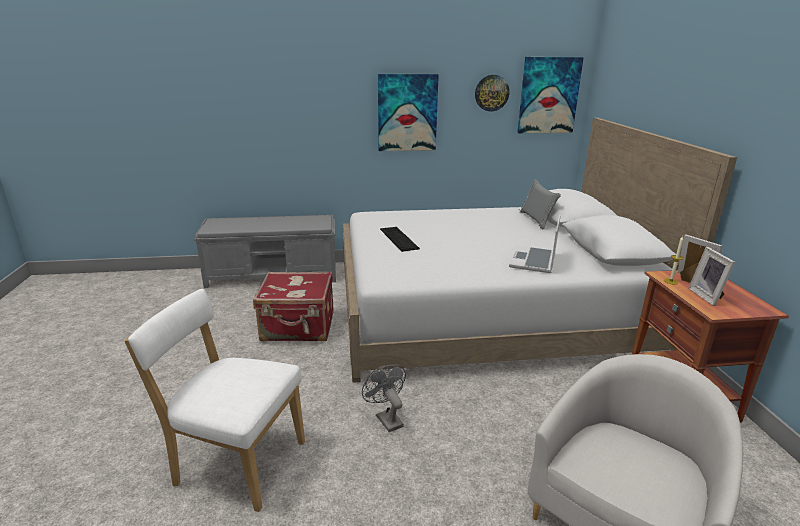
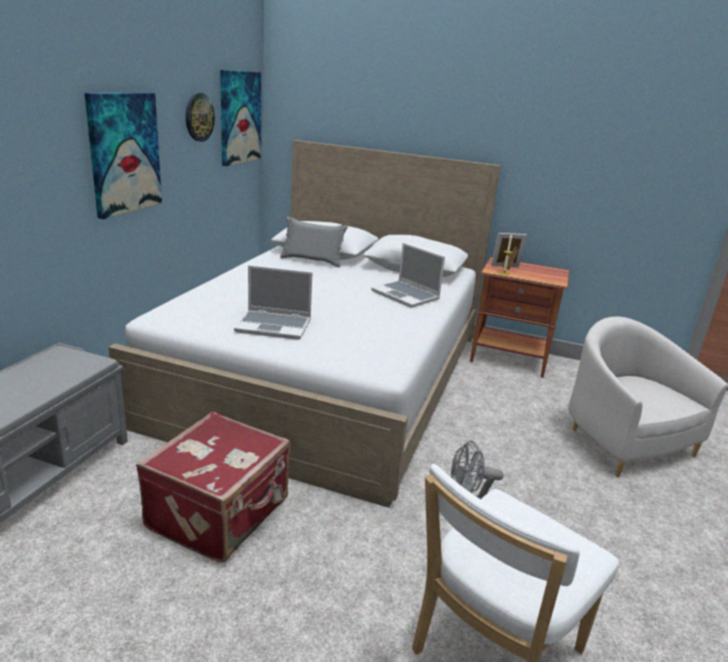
camera: 65 degrees left, 0 degrees up
(399, 238) = (275, 326): keyboard -> laptop
(708, 296) = (534, 274): picture frame -> none

